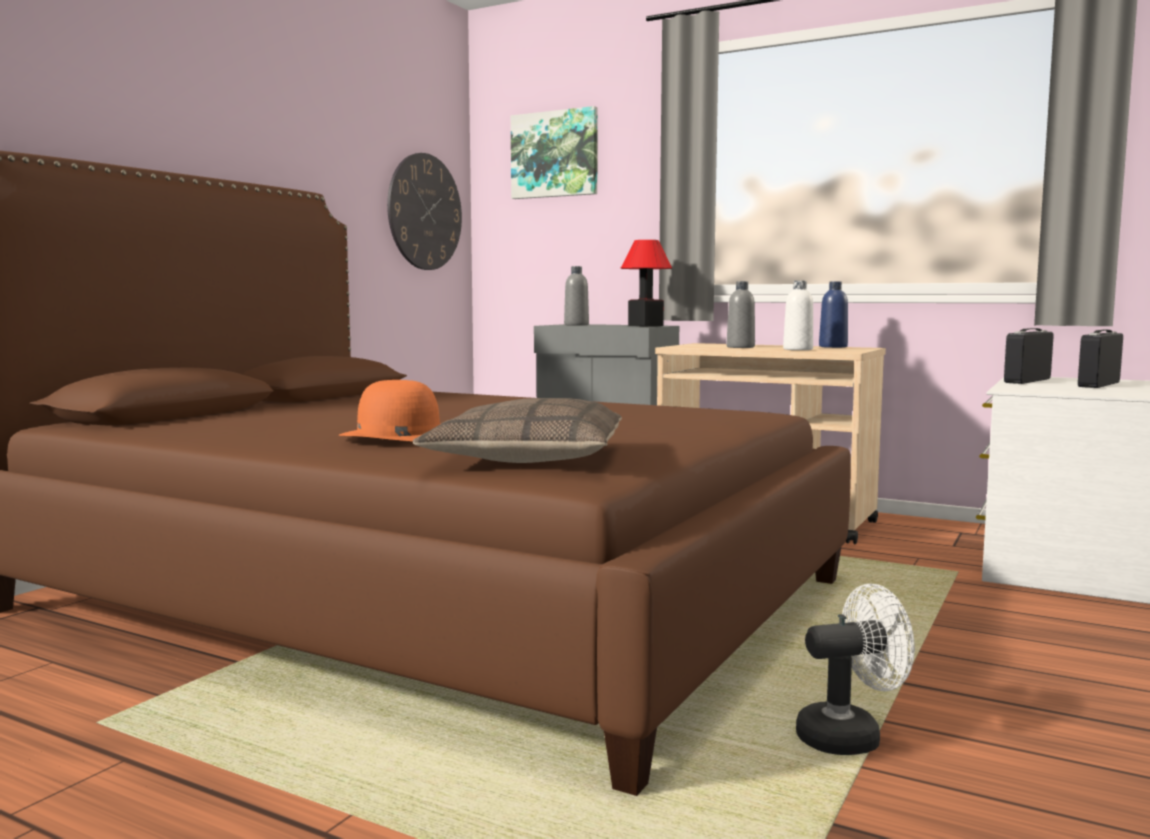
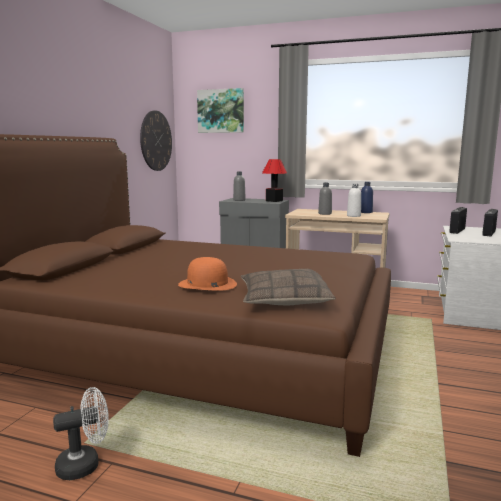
camera: 10 degrees left, 5 degrees up
(850, 736) = (430, 414): white fan -> white fan (85, 464)

